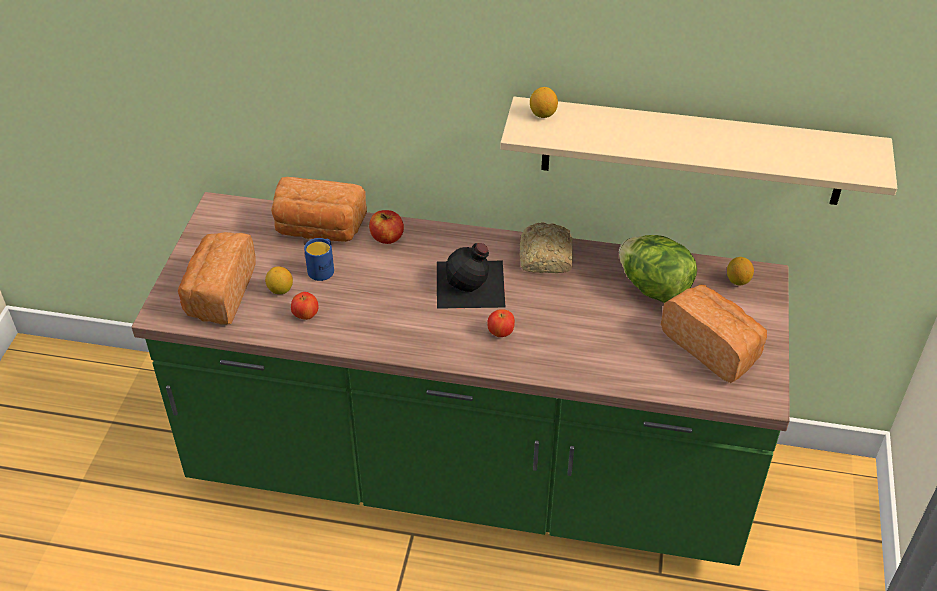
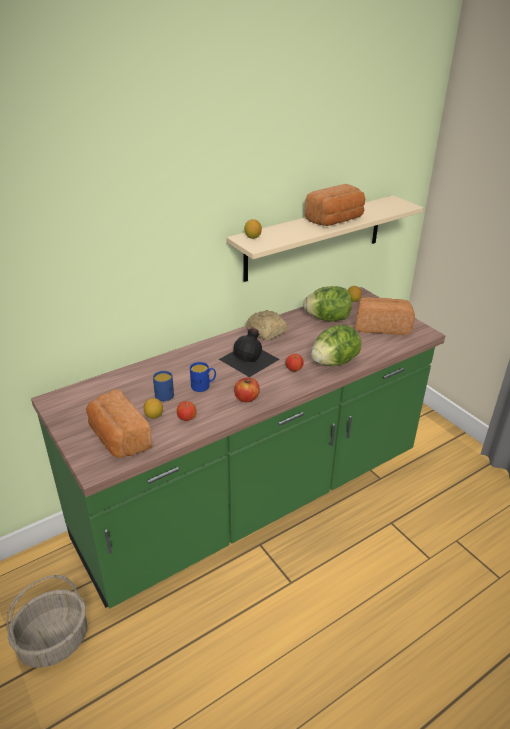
camera: 45 degrees left, 10 degrees down
(130, 472) = (53, 642): none -> basket
(318, 229) = (133, 378): bread -> bread (336, 220)
(374, 286) = (203, 386): none -> blue mug
(387, 237) = (177, 363): apple -> apple (246, 398)
(564, 356) = (334, 362): none -> lettuce

